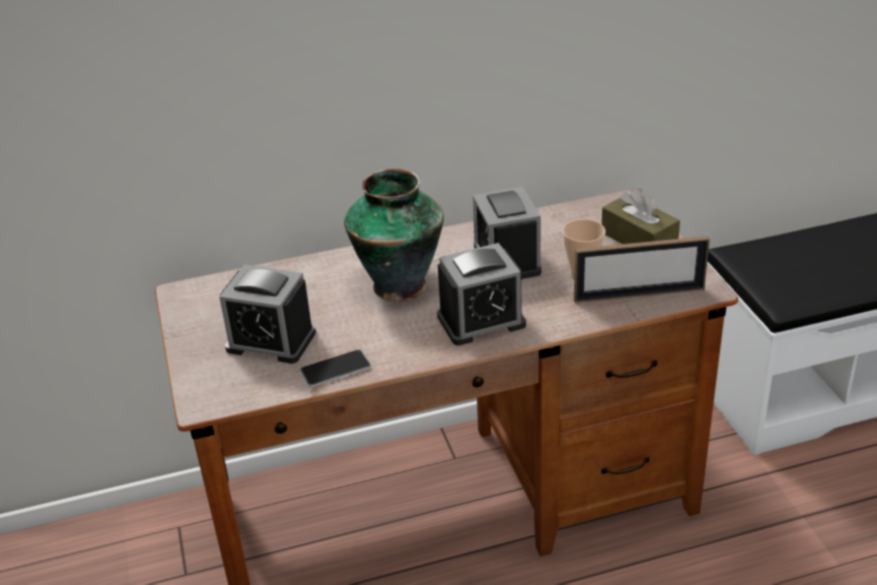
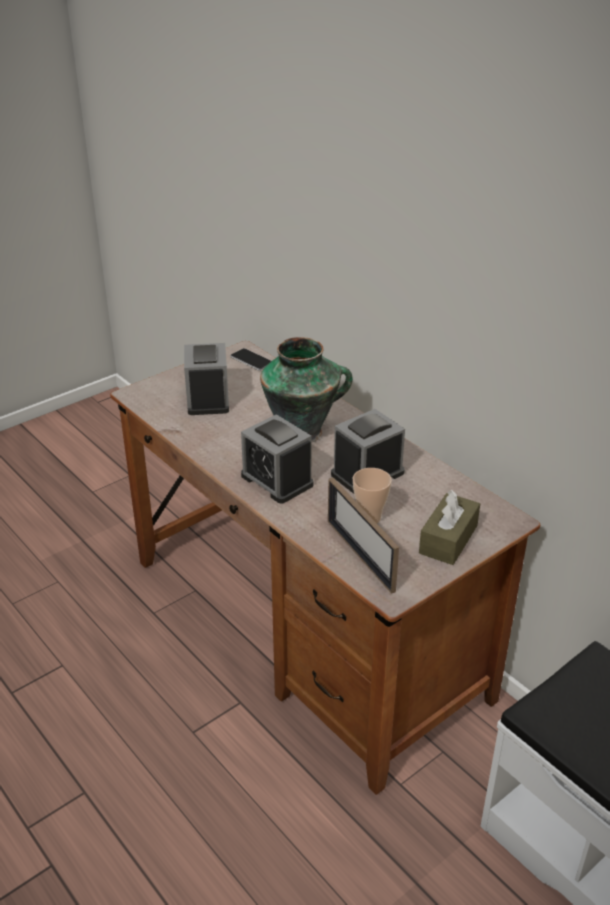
camera: 65 degrees right, 0 degrees up
(335, 370) = (188, 432): phone -> phone (251, 360)

